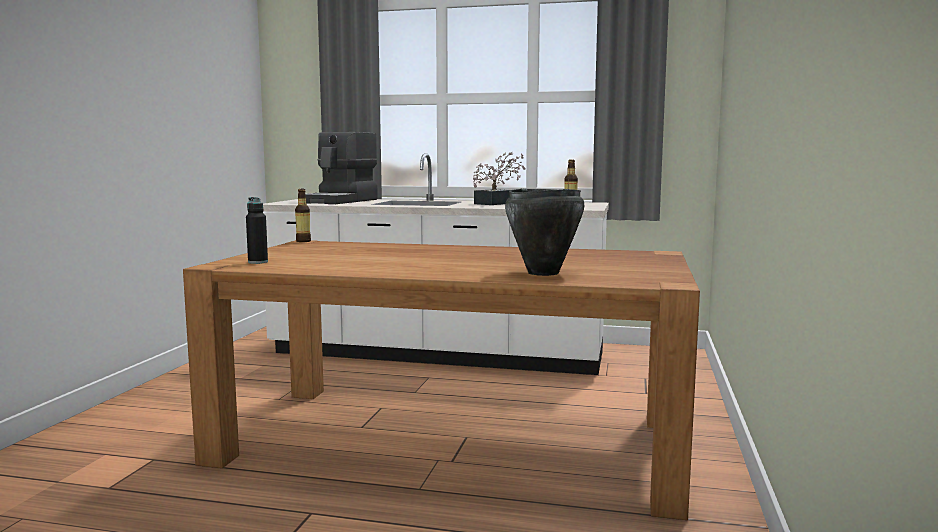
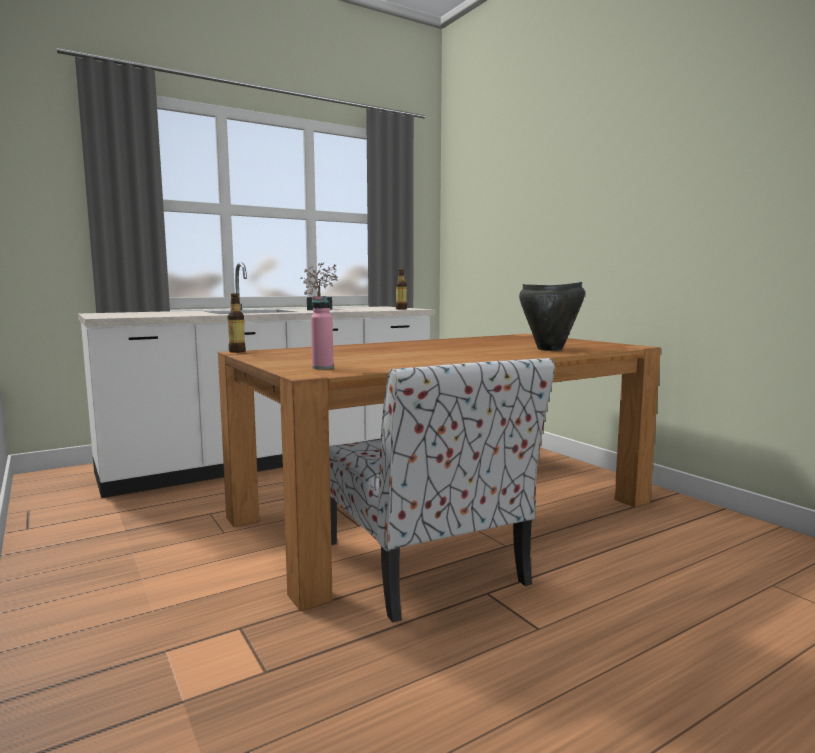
camera: 45 degrees left, 0 degrees up
(258, 262) = (322, 367): black bottle -> pink bottle
(328, 473) = (424, 564): none -> chair
(341, 201) = (159, 313): coffee machine -> none

